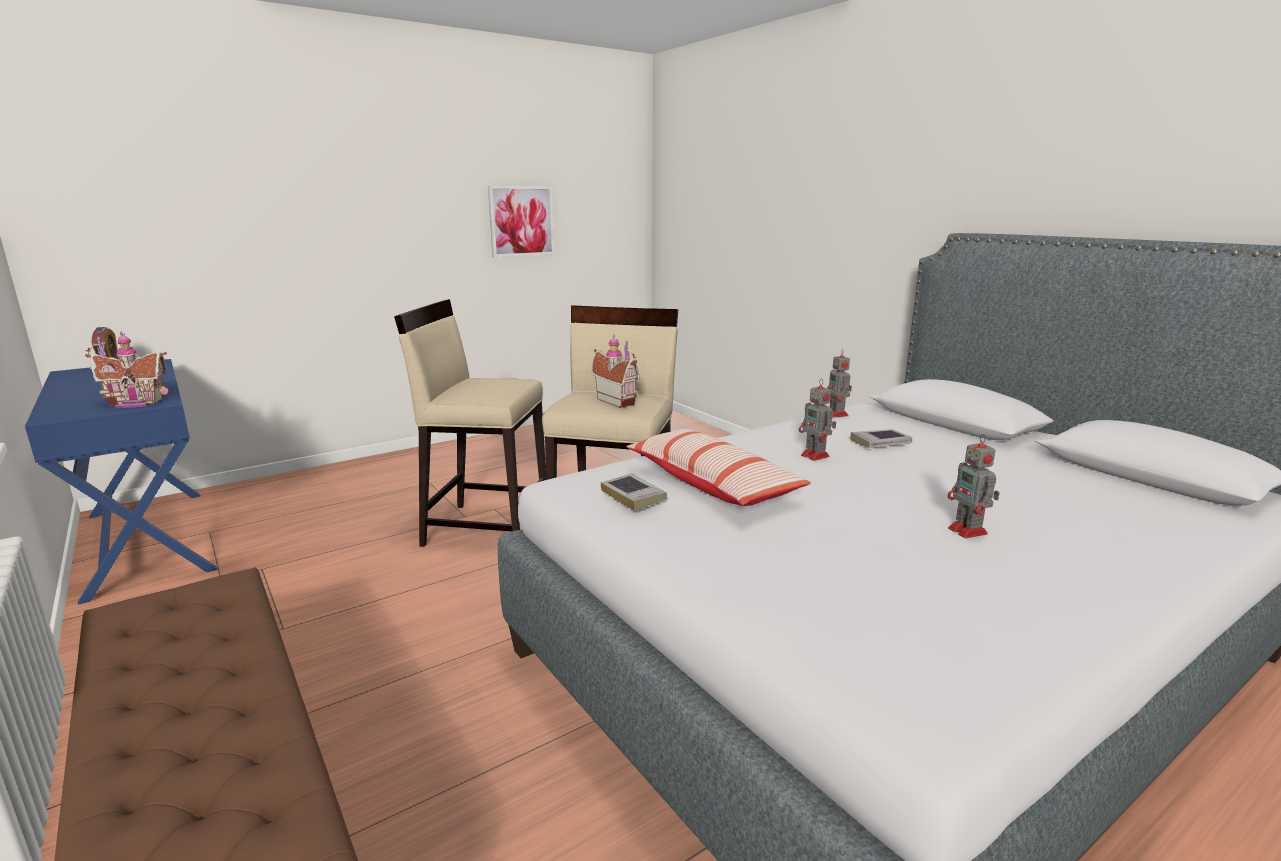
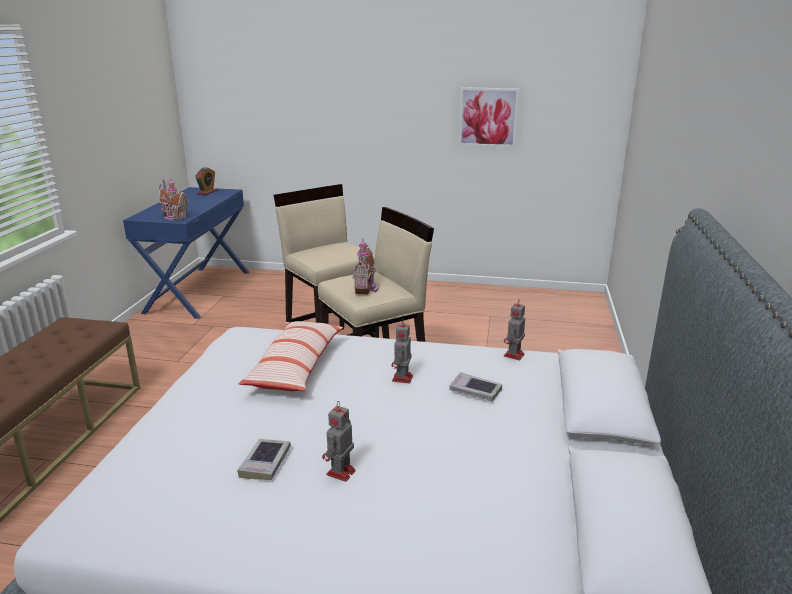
camera: 45 degrees right, 5 degrees up
(633, 496) = (243, 355): book -> book (265, 463)

